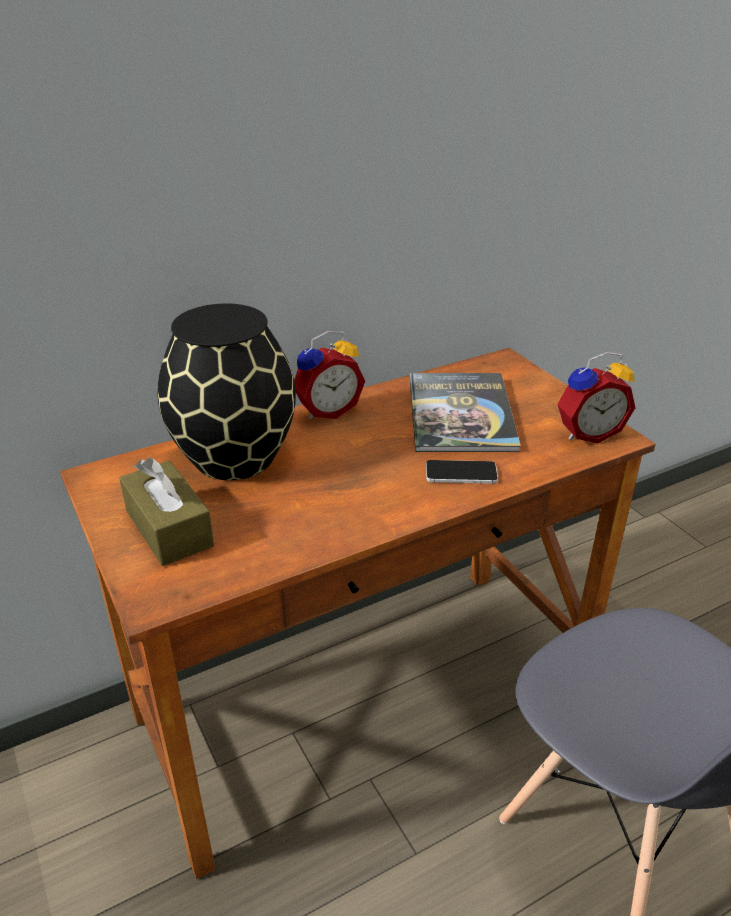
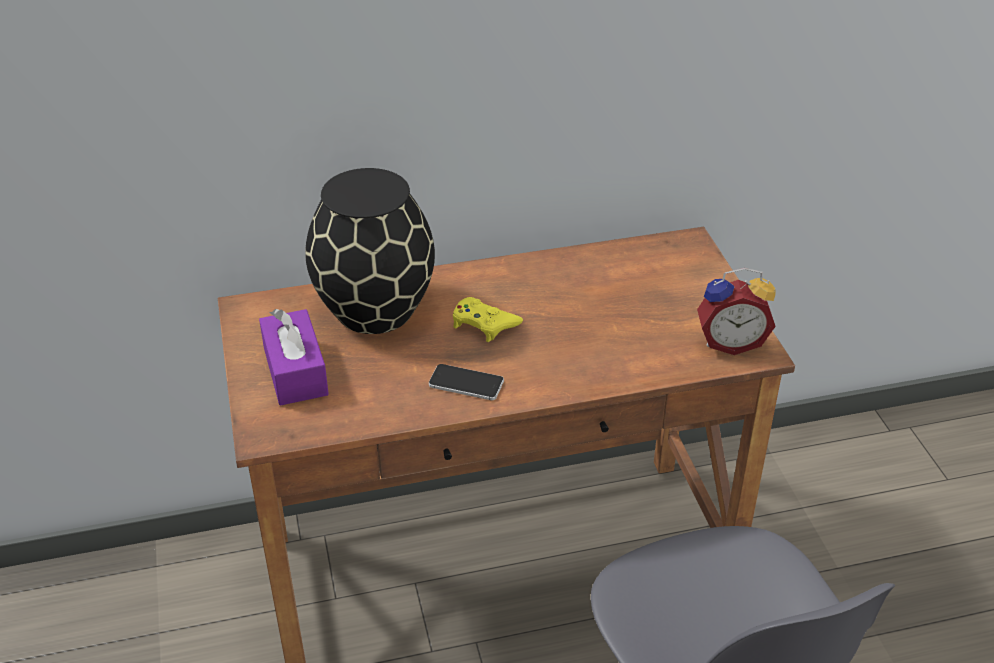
camera: 15 degrees right, 5 degrees up
(169, 528) = (295, 371): brown tissue box -> purple tissue box
(327, 410) = (480, 273): alarm clock -> none
(350, 453) = (484, 324): none -> yellow game controller
(460, 413) = (611, 298): book -> none
(461, 473) = (580, 363): phone -> phone (466, 383)

